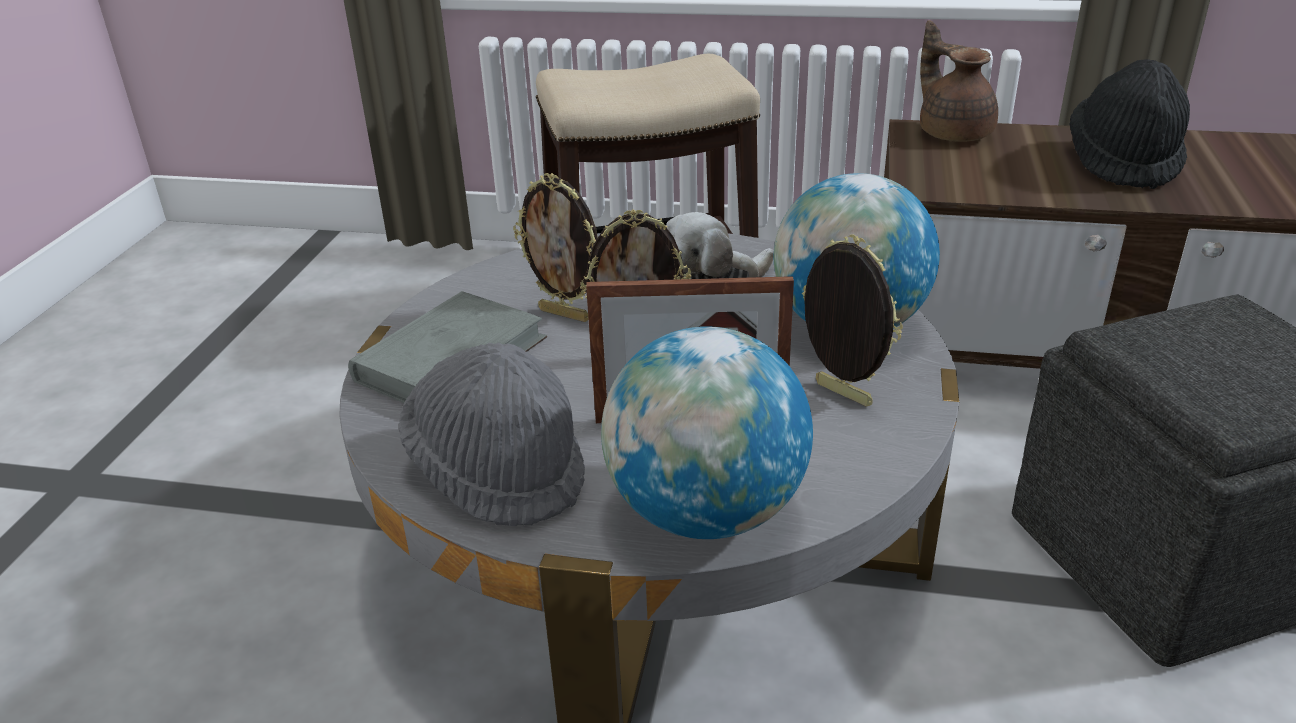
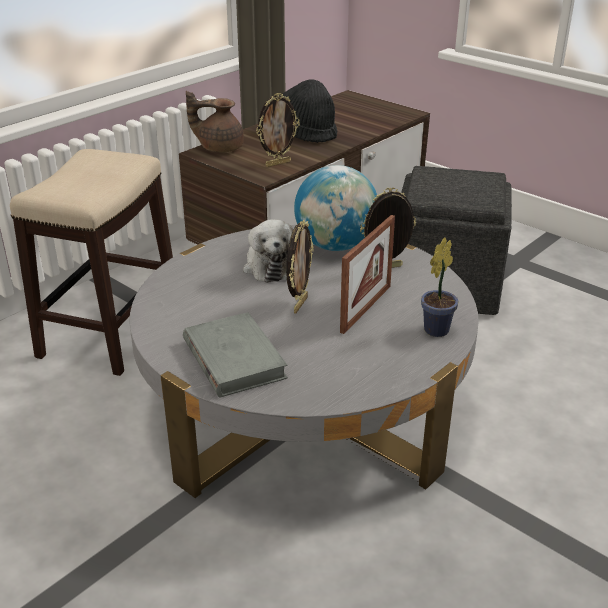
camera: 60 degrees left, 0 degrees up
(499, 471) = (356, 372): grey hat -> none
(565, 314) = (230, 311): picture frame -> picture frame (278, 163)
(706, 513) = (438, 328): globe -> potted plant

